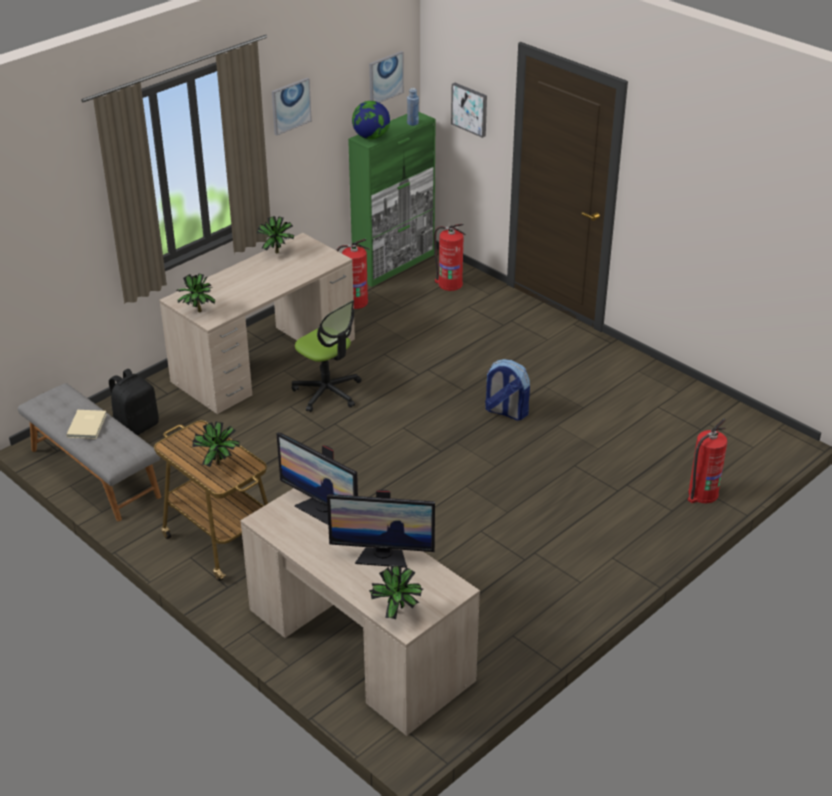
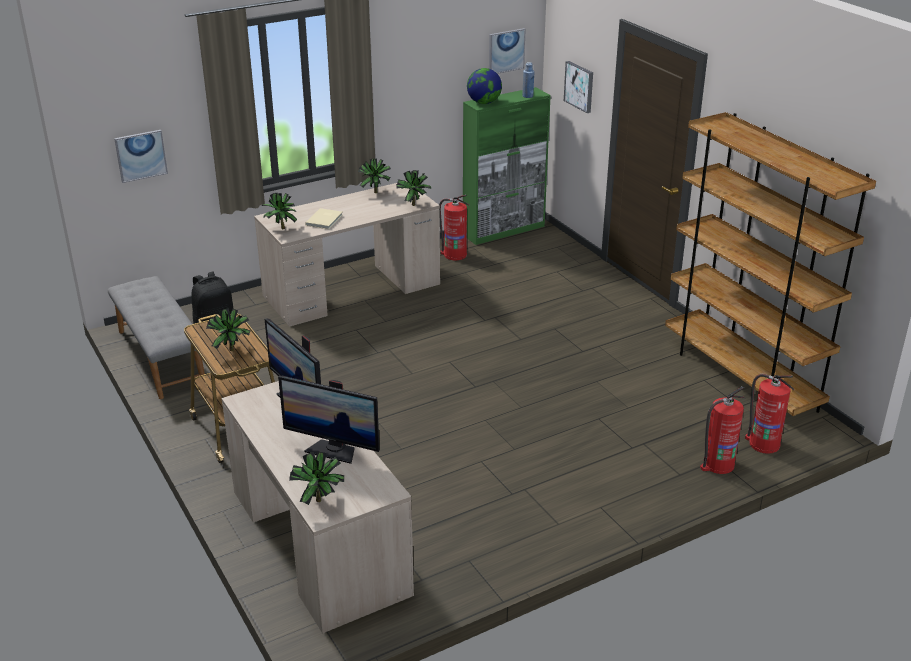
camera: 15 degrees right, 5 degrees down
(88, 425) = (154, 310): beige book -> beige book (325, 220)
(290, 106) = (404, 60): picture -> picture (141, 155)
(327, 263) = (415, 206): none -> potted plant
(327, 392) = (395, 323): office chair -> none
(449, 284) = (547, 251): fire extinguisher -> fire extinguisher (763, 444)
(505, 412) = (552, 362): backpack -> none
(690, 398) = (740, 377): none -> brown bookcase

